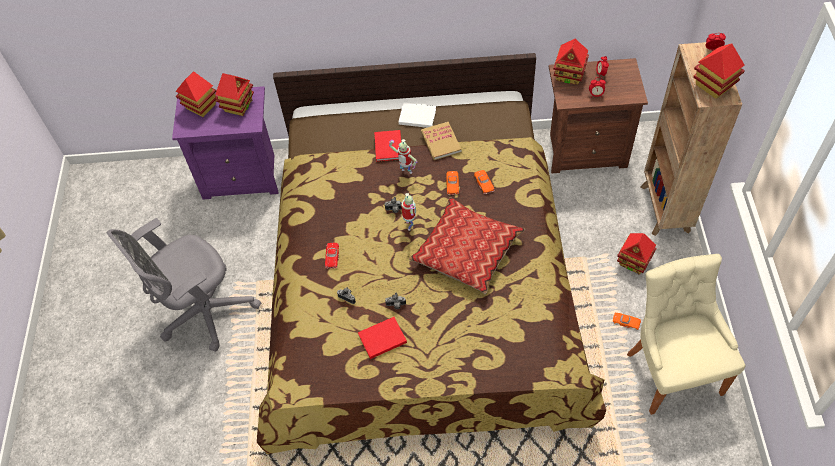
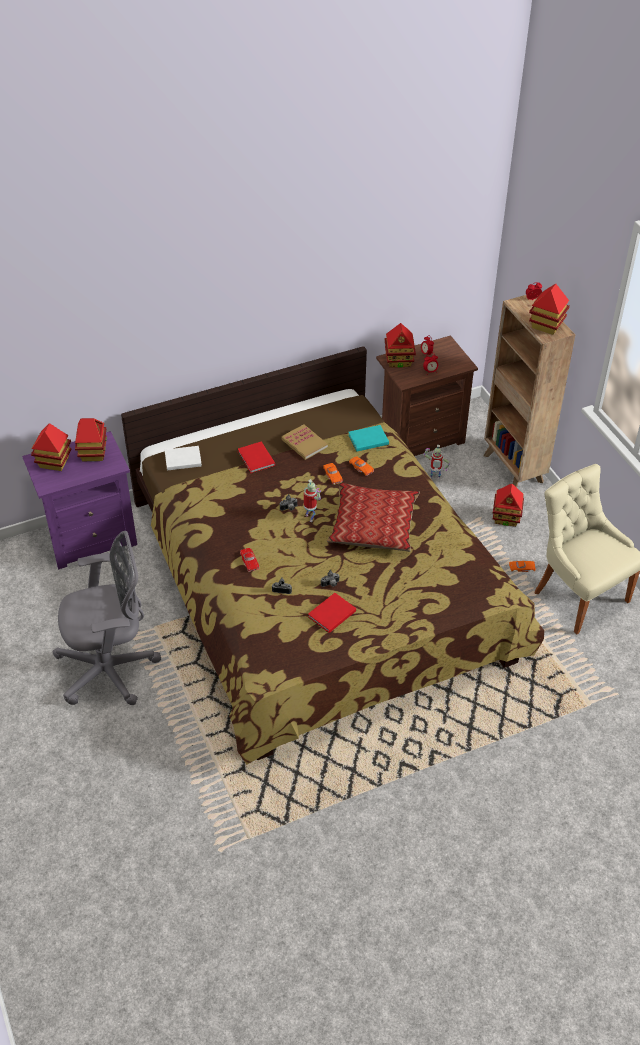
camera: 25 degrees left, 10 degrees down
(203, 313) = (111, 670): grey office chair -> grey office chair turned 135 degrees counterclockwise
(405, 172) = (284, 476): toy robot -> toy robot (434, 478)
(416, 116) = (268, 428): white book -> white book (182, 459)
(504, 153) = (367, 439): none -> turquoise book

